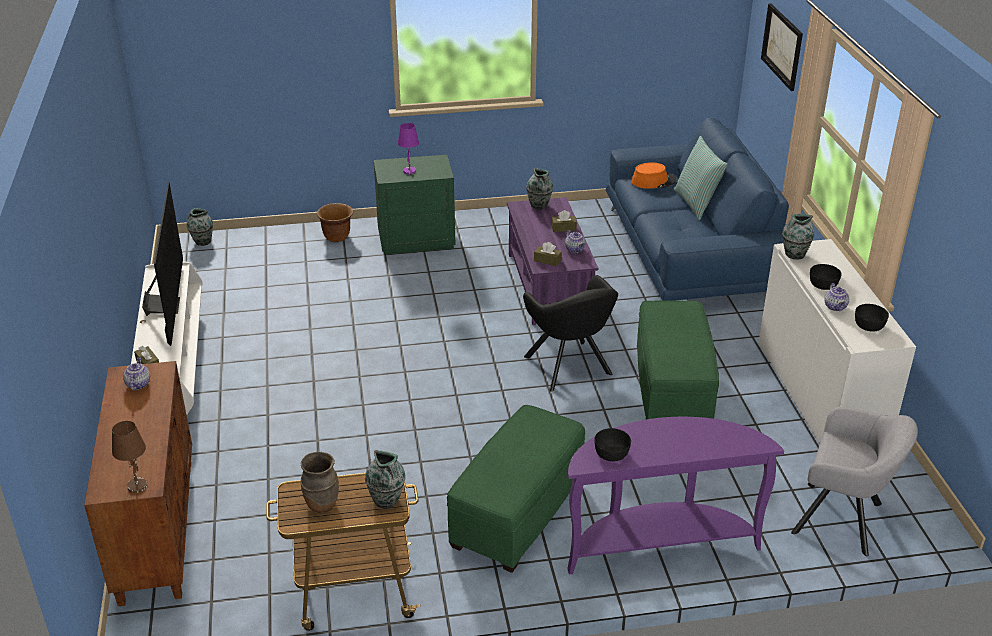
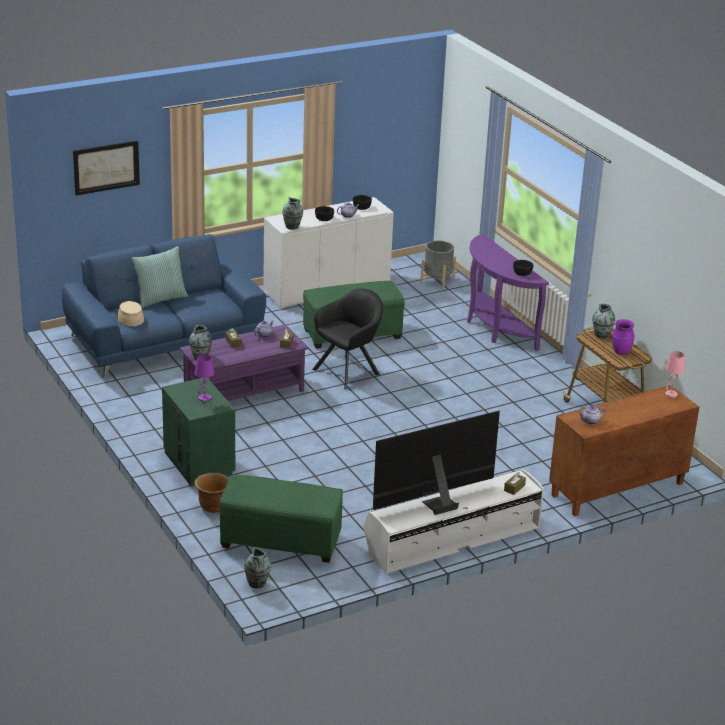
camera: 110 degrees left, 5 degrees down
(137, 485) = (671, 394): brown table lamp -> pink table lamp
(321, 504) = (621, 352): brown vase -> purple vase
(517, 513) = (504, 371): green ottoman -> green ottoman (280, 540)
(653, 181) = (129, 317): orange hat -> beige hat
(843, 520) = (437, 281): grey armchair -> grey planter

